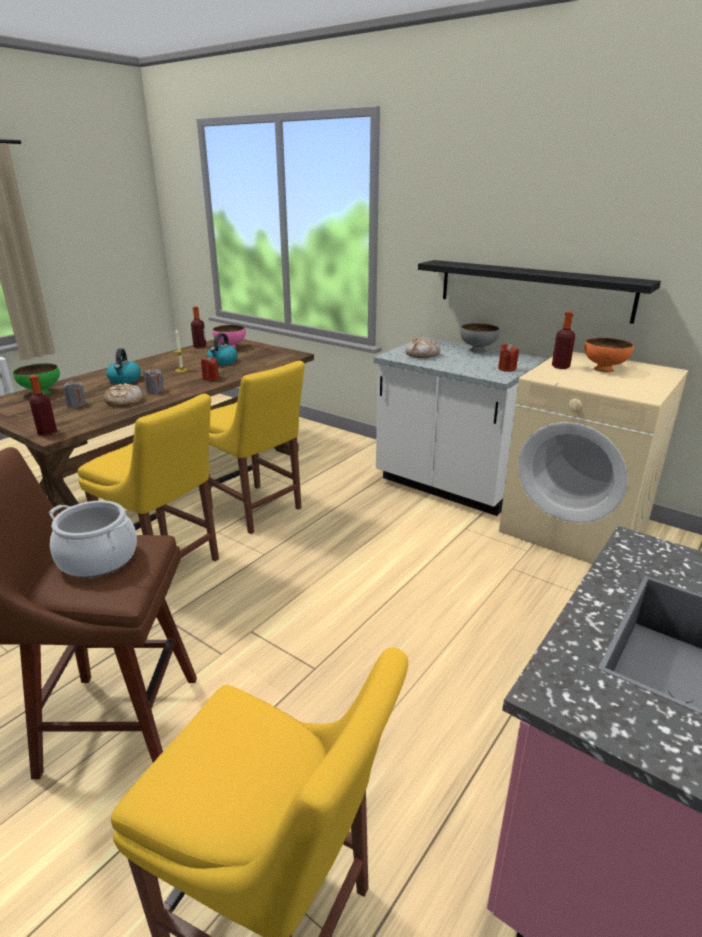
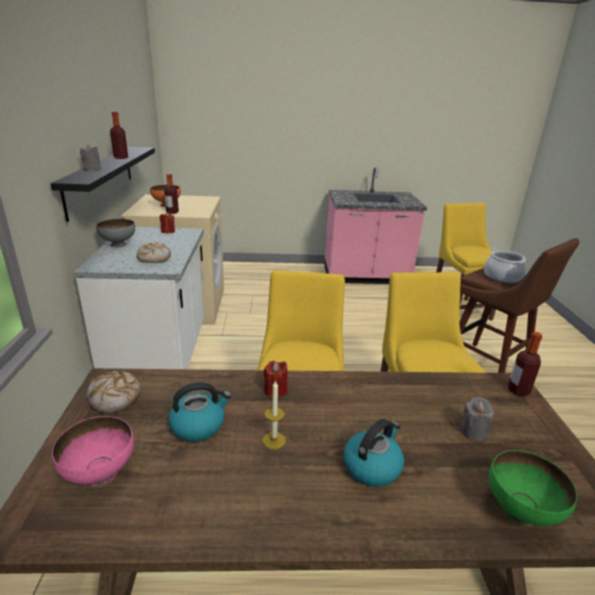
camera: 130 degrees left, 0 degrees up
(123, 401) = (413, 403): bread -> bread (115, 398)
(155, 391) = (362, 403): grey candle -> grey candle (92, 169)
(200, 347) = (117, 529): bottle -> bottle (121, 158)

